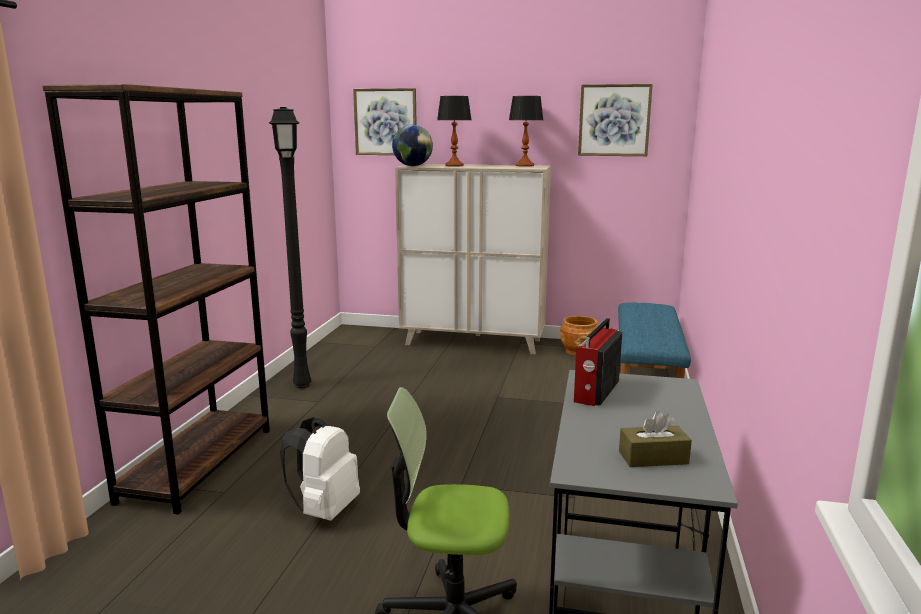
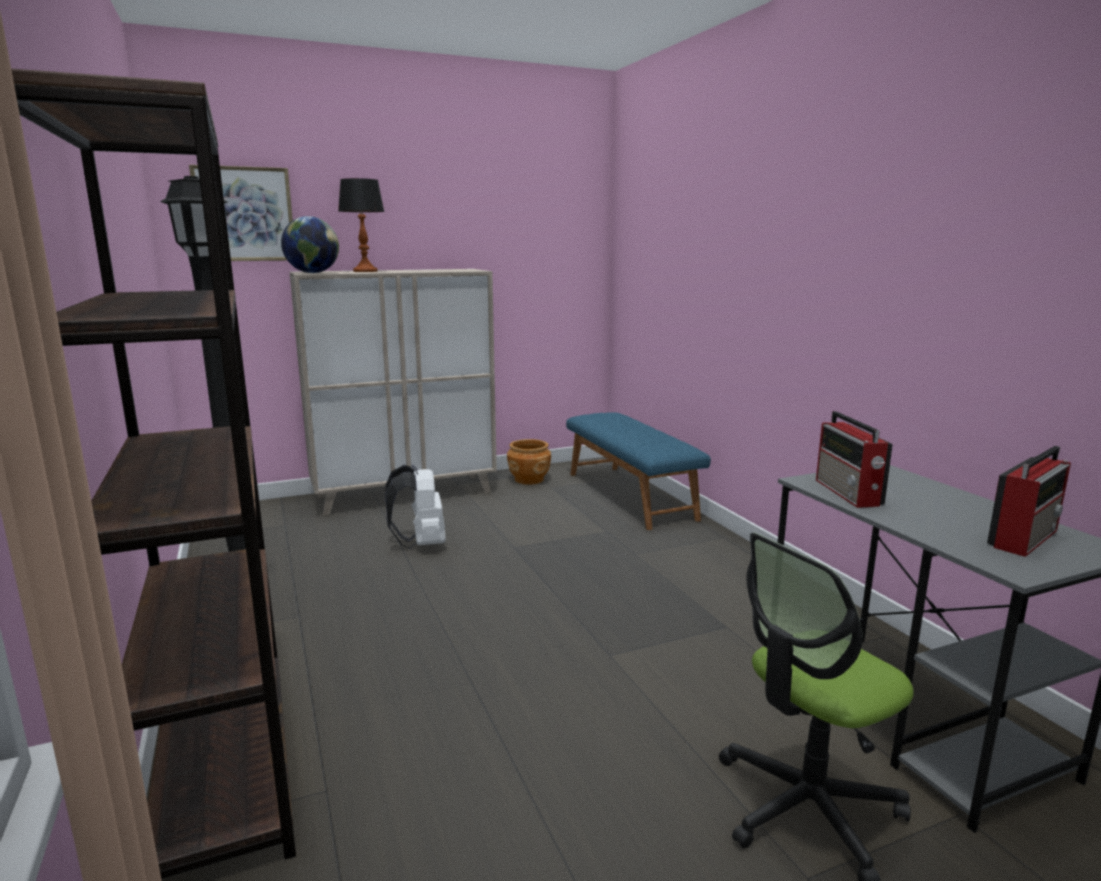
camera: 35 degrees left, 0 degrees up
(324, 510) = (502, 750): white backpack -> white backpack (421, 544)
(525, 165) = (448, 269): table lamp -> none
(614, 120) = (535, 215): picture -> none
(653, 458) = (1024, 538): brown tissue box -> radio

